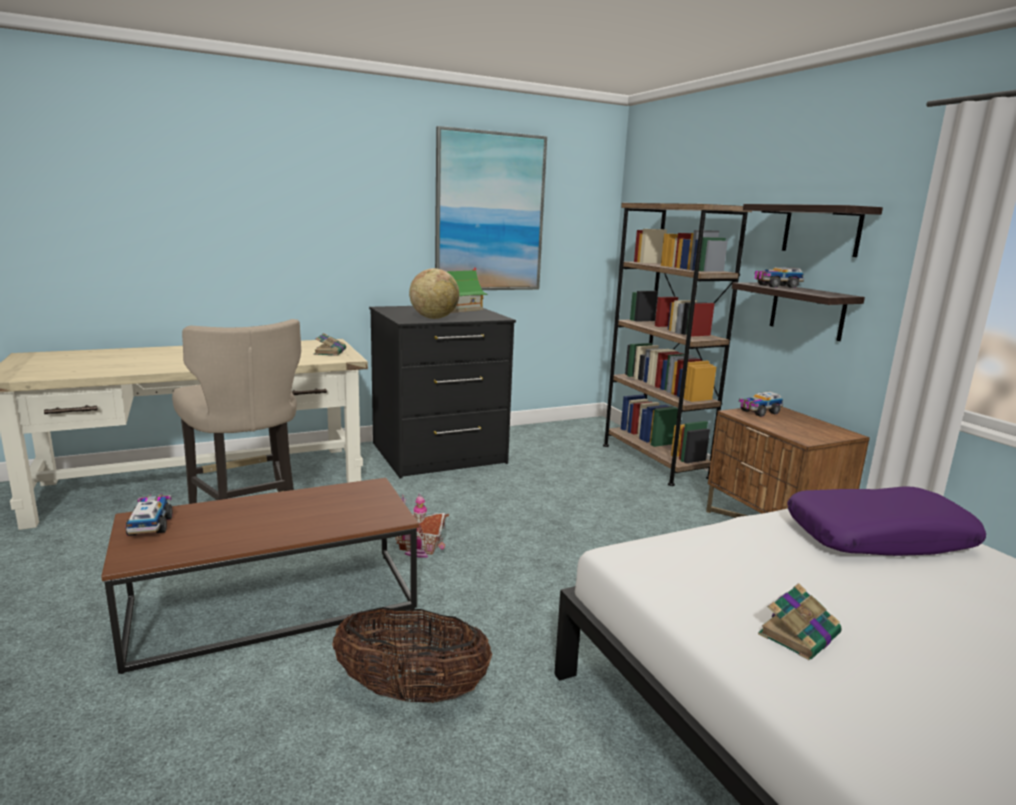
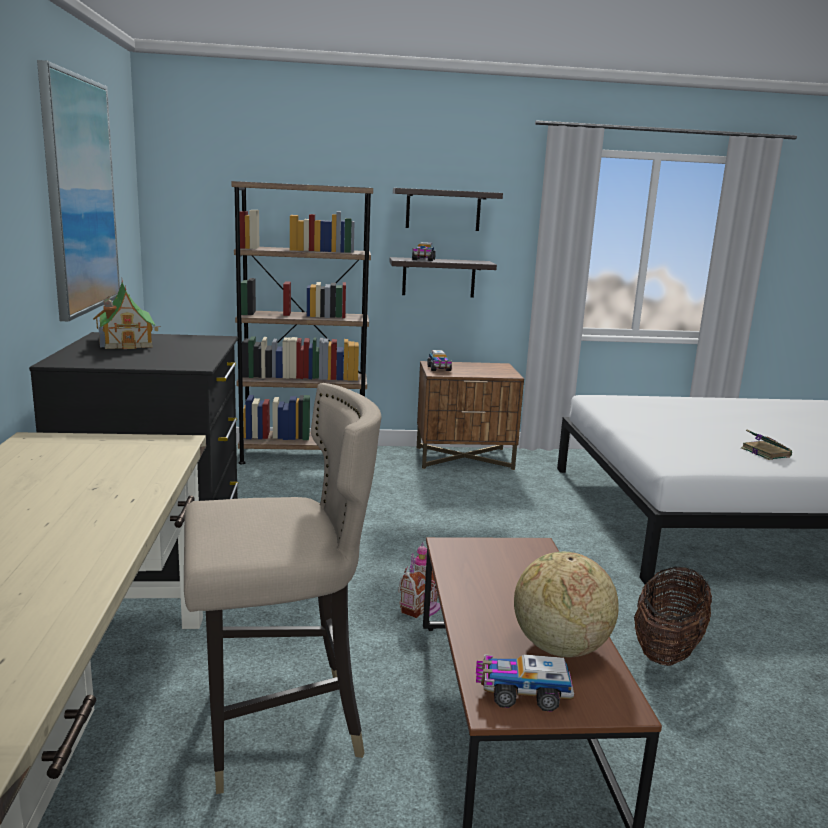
camera: 70 degrees left, 0 degrees up
(330, 352) = (117, 447): book -> none
(434, 318) = (188, 355): globe -> globe (559, 647)
(878, 537) = (644, 409): purple pillow -> none

